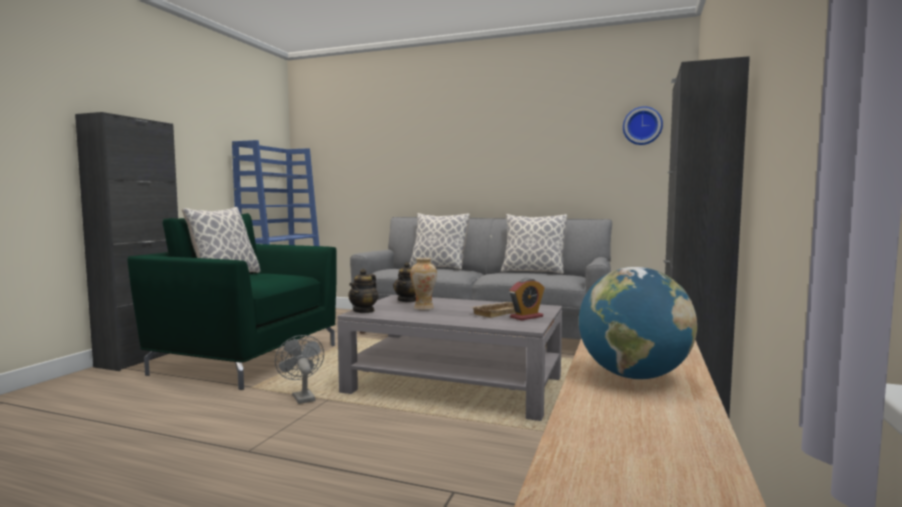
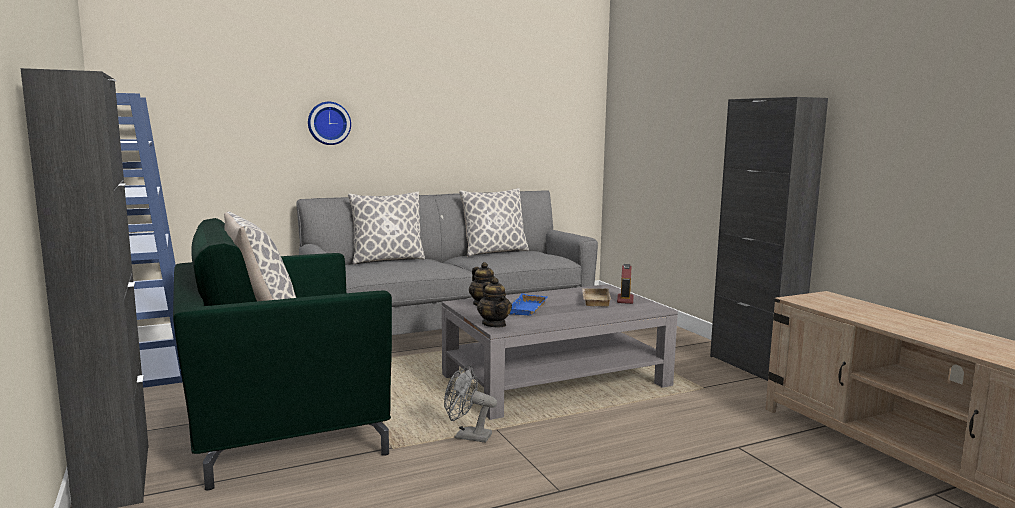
camera: 45 degrees left, 5 degrees up
(423, 308) = (528, 309): vase -> blue tray
(633, 376) = (898, 321): globe -> none
(642, 126) = (567, 97): wall clock -> wall clock (328, 123)

